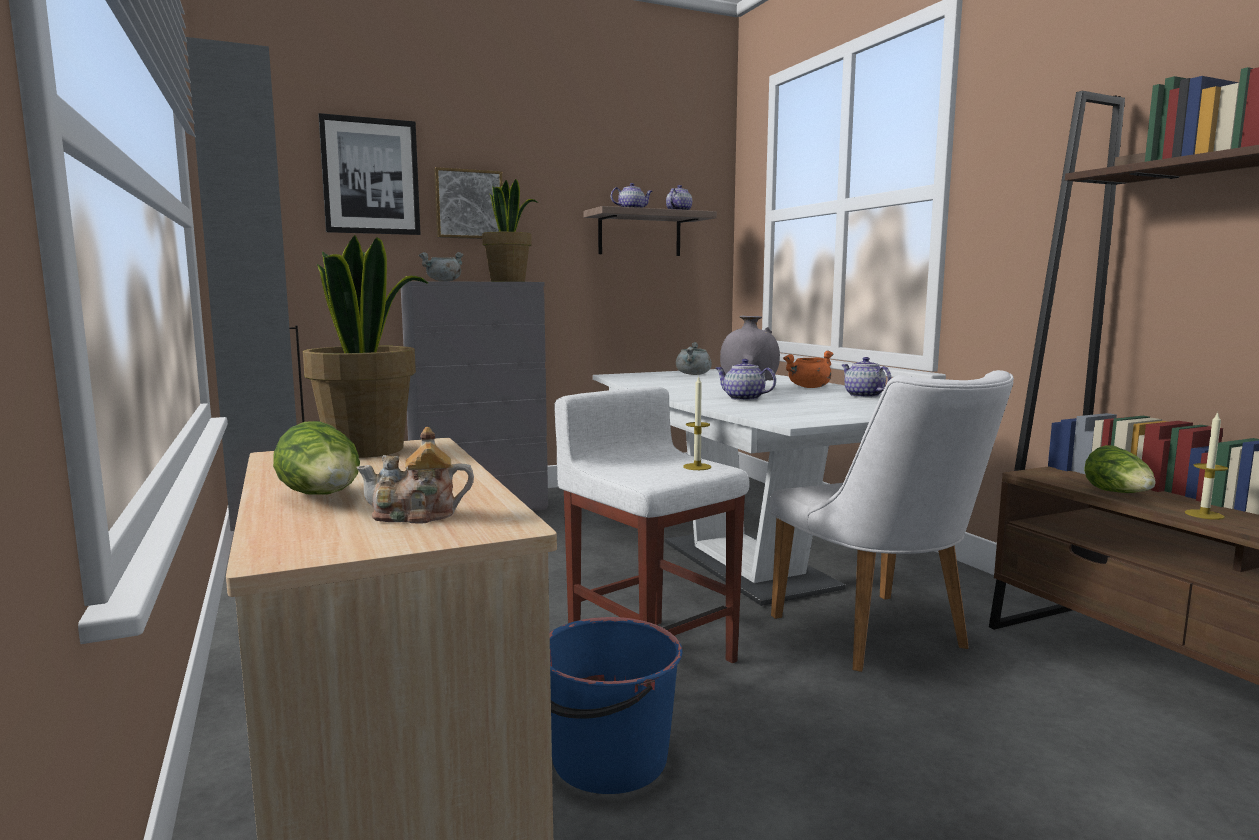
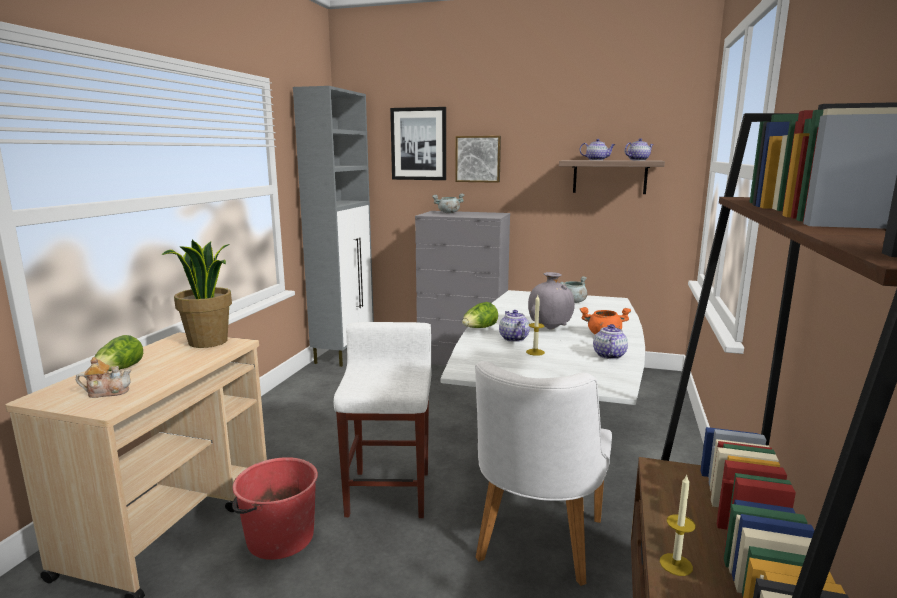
camera: 40 degrees right, 5 degrees up
(416, 515) = (107, 392): teapot -> teapot turned 135 degrees clockwise
(508, 281) = (485, 215): potted plant -> none
(608, 760) = (279, 538): blue bucket -> red bucket
(697, 467) = (403, 385): candle -> candle (535, 352)
(1119, 494) = (667, 514): lettuce -> lettuce (479, 328)

